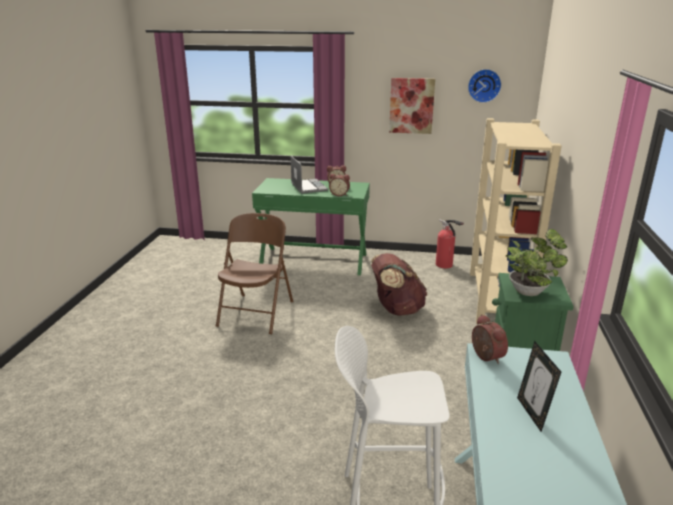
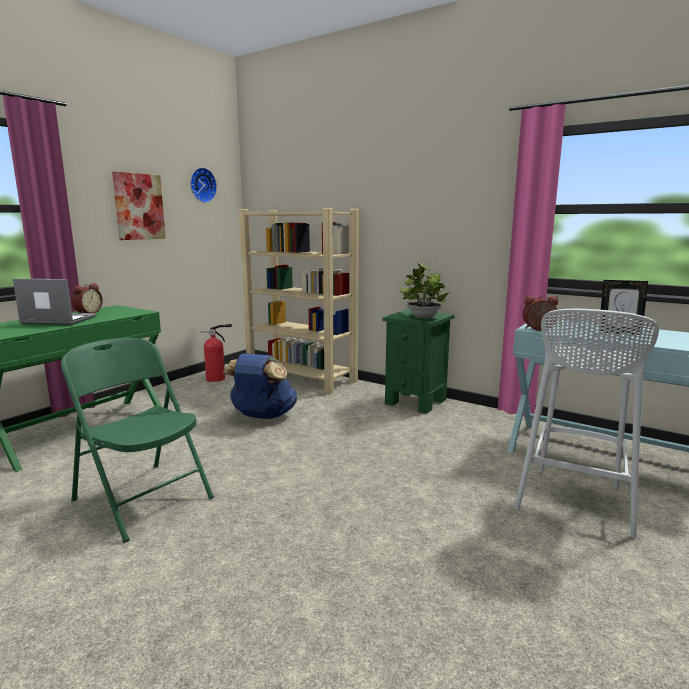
camera: 65 degrees left, 10 degrees down
(256, 313) = (143, 499): brown chair -> green chair
(339, 194) = (121, 315): alarm clock -> none
(396, 309) = (262, 416): brown backpack -> blue backpack

